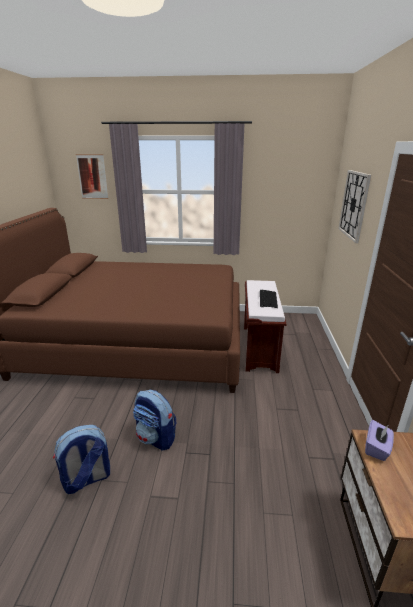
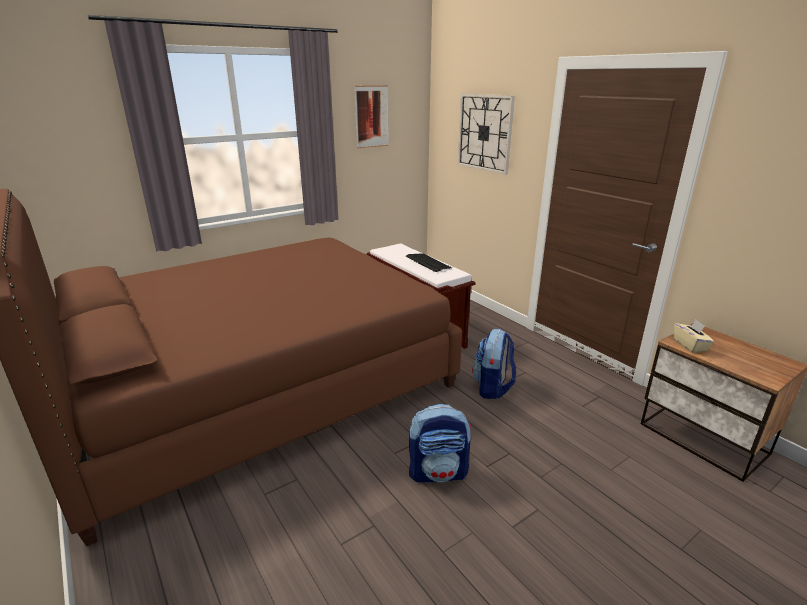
camera: 40 degrees left, 0 degrees up
(86, 479) = (426, 564): backpack -> backpack (493, 387)
(92, 177) = (69, 121): picture -> picture (371, 116)
(377, 448) = (690, 345): purple tissue box -> beige tissue box

